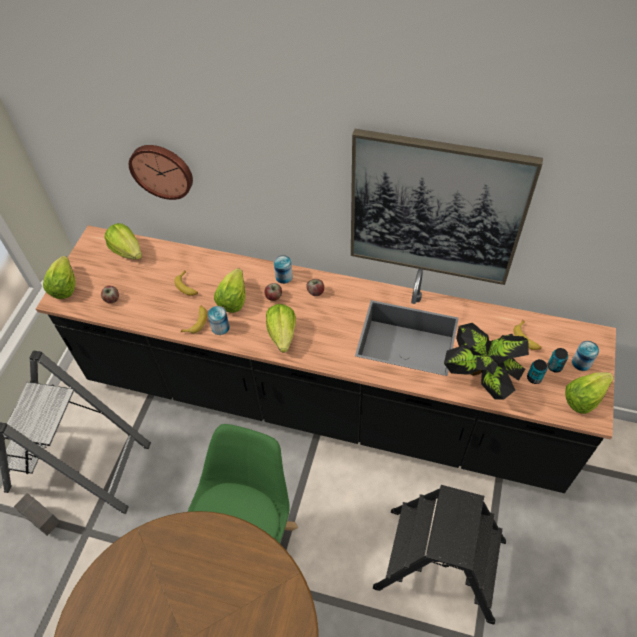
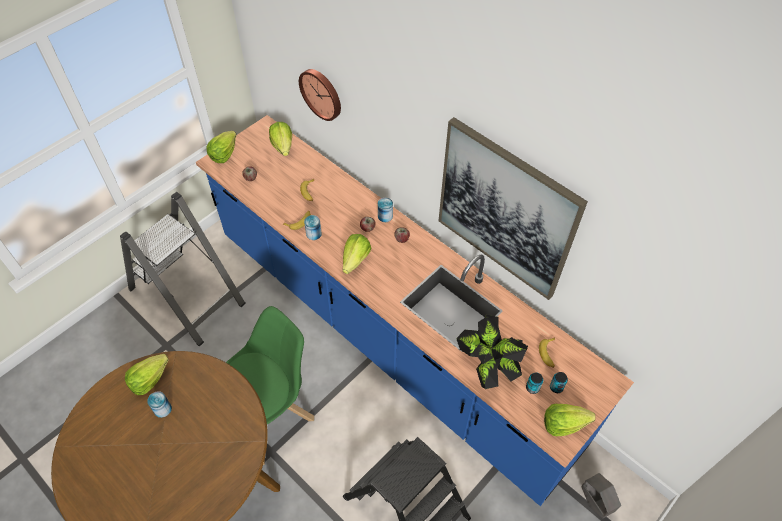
camera: 25 degrees right, 0 degrees up
(45, 522) = (143, 324): grey planter -> grey planter (595, 502)
(233, 299) = (336, 217): lettuce -> lettuce (149, 380)
(322, 403) = (390, 336): black counter -> blue counter
(581, 362) = (582, 395): can -> can (162, 409)

